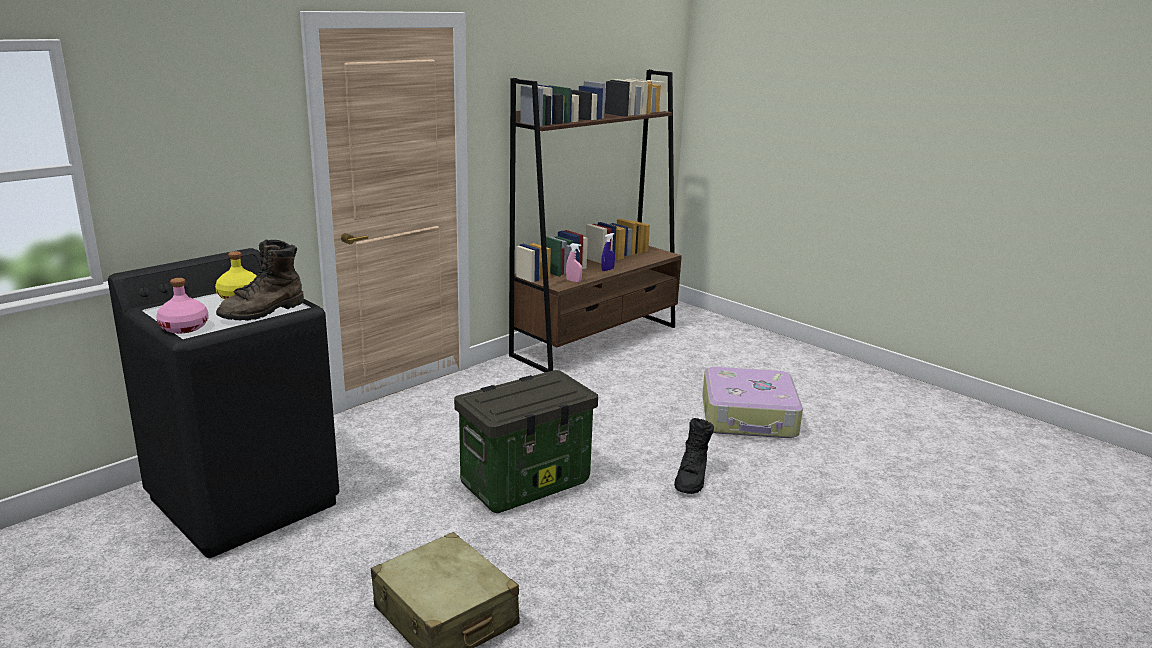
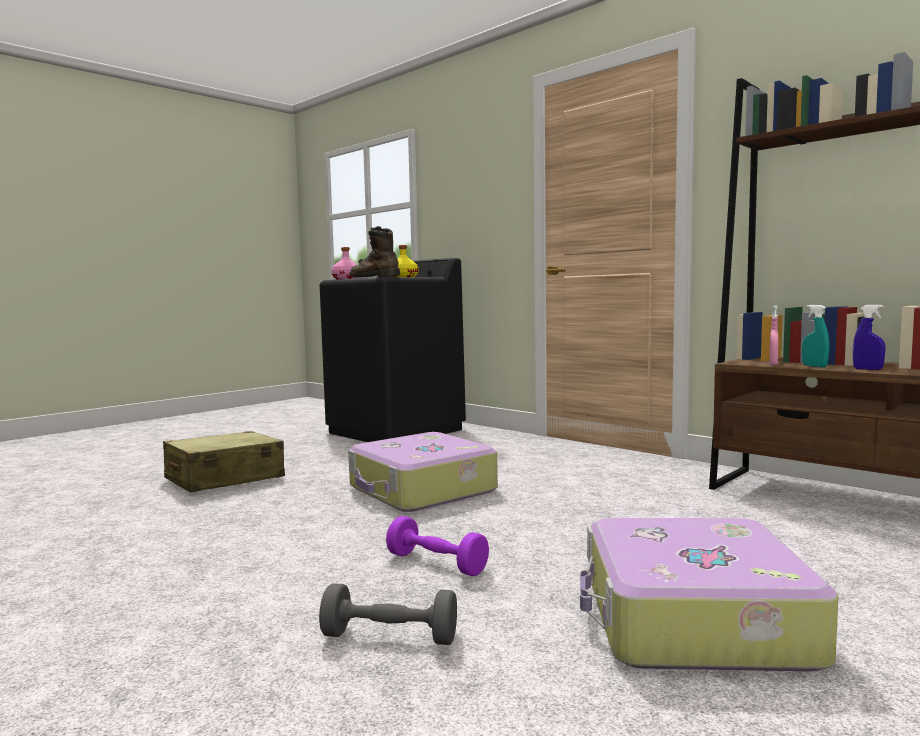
camera: 90 degrees right, 15 degrees down
(526, 483) = (421, 490): storage box -> suitcase
(588, 275) = (814, 366): none -> turquoise spray bottle
(692, 478) = (436, 563): black boot -> purple dumbbell
(788, 493) = (390, 637): none -> grey dumbbell

